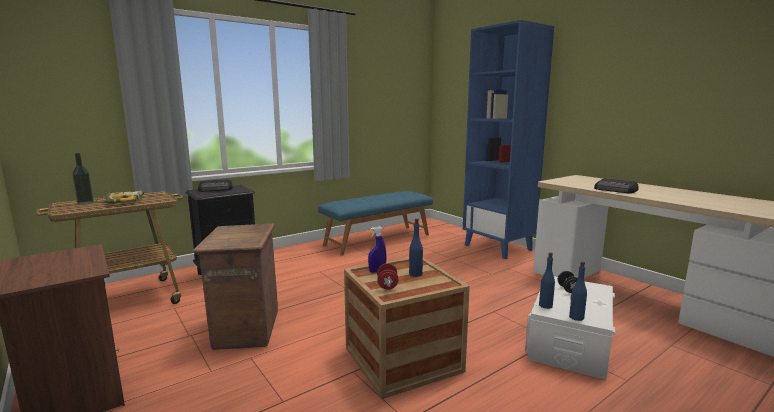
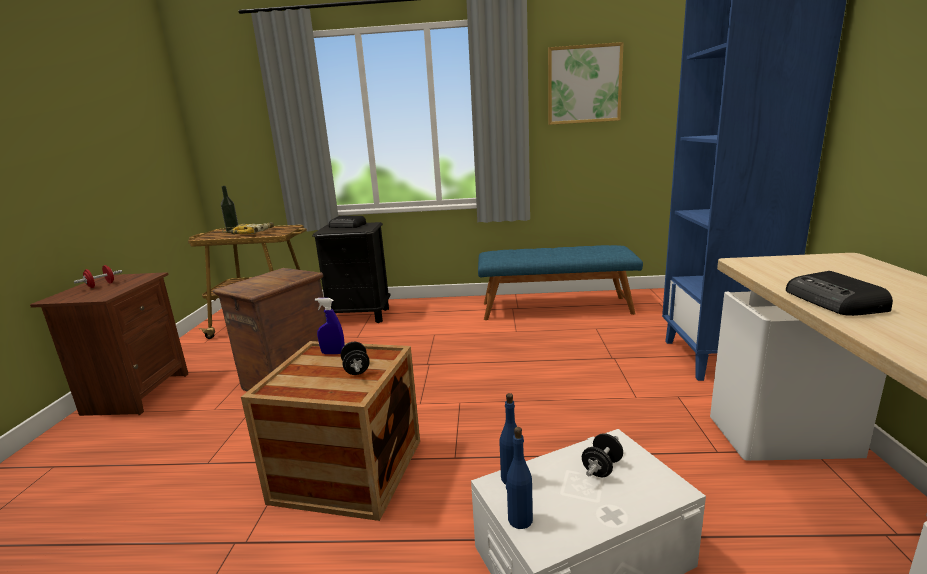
camera: 40 degrees right, 5 degrees up
(376, 82) = (584, 84): none -> picture
(387, 285) = (301, 375): red dumbbell -> red dumbbell (101, 285)
(415, 274) = (356, 369): blue bottle -> black dumbbell

